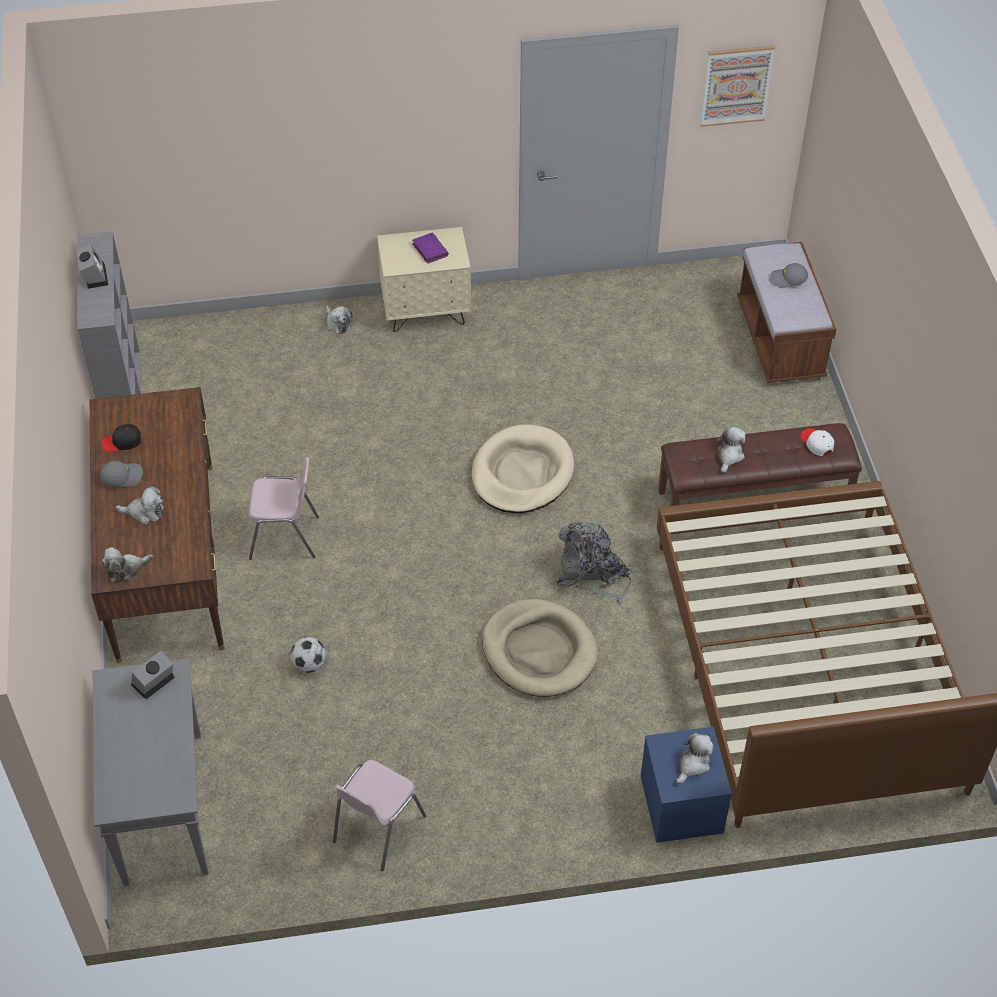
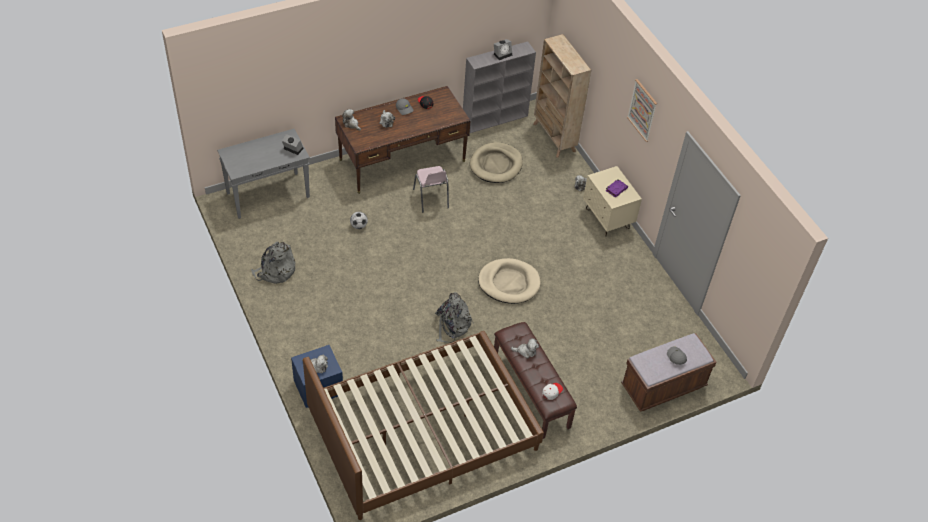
camera: 70 degrees right, 0 degrees up
(210, 329) = (554, 138): none -> beige bookcase
(377, 829) = (275, 271): pink chair -> grey backpack
(539, 651) = (394, 312): beige dog bed -> beige dog bed (496, 165)
(736, 85) = (750, 257): picture -> picture (642, 110)

